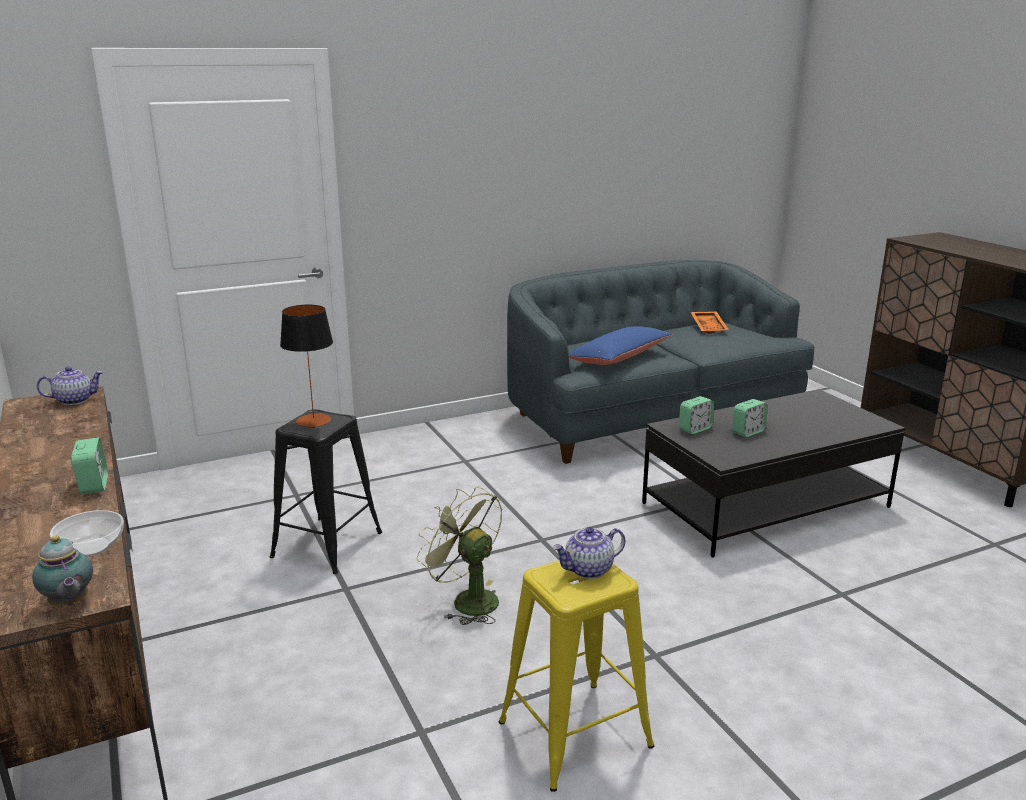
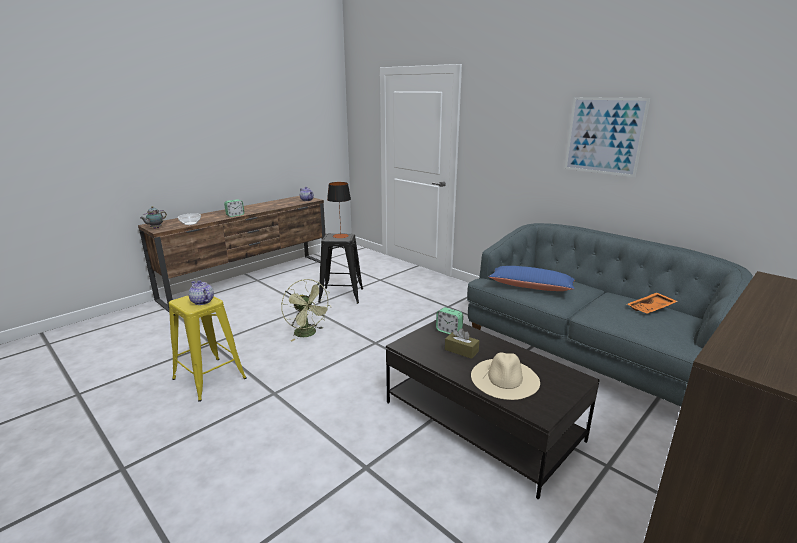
camera: 70 degrees right, 0 degrees up
(467, 600) = (308, 334): green fan -> green fan turned 120 degrees clockwise
(571, 148) = (604, 136): none -> picture
(748, 432) = (461, 350): alarm clock -> brown tissue box
(813, 424) = (505, 378): none -> beige hat

